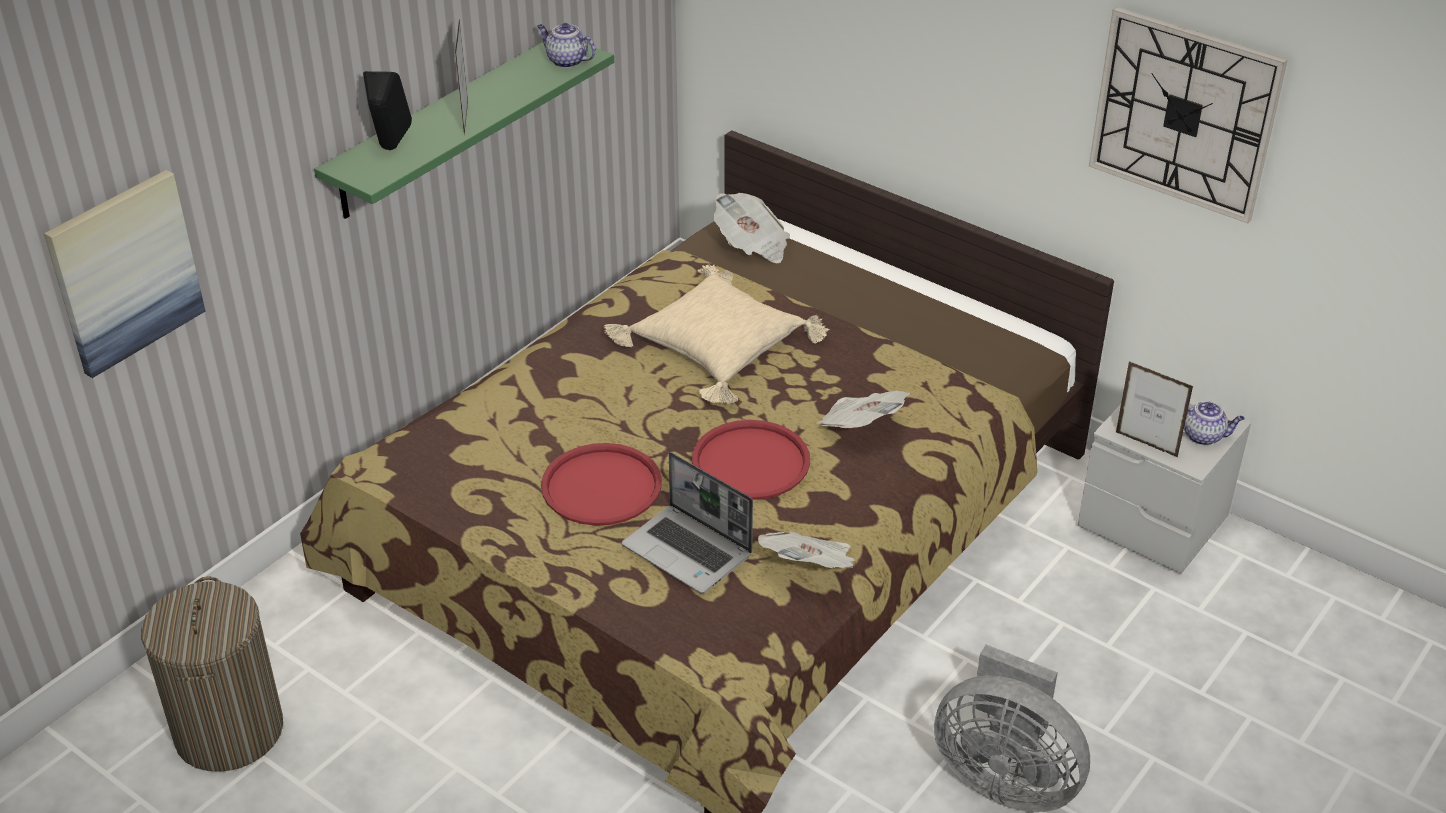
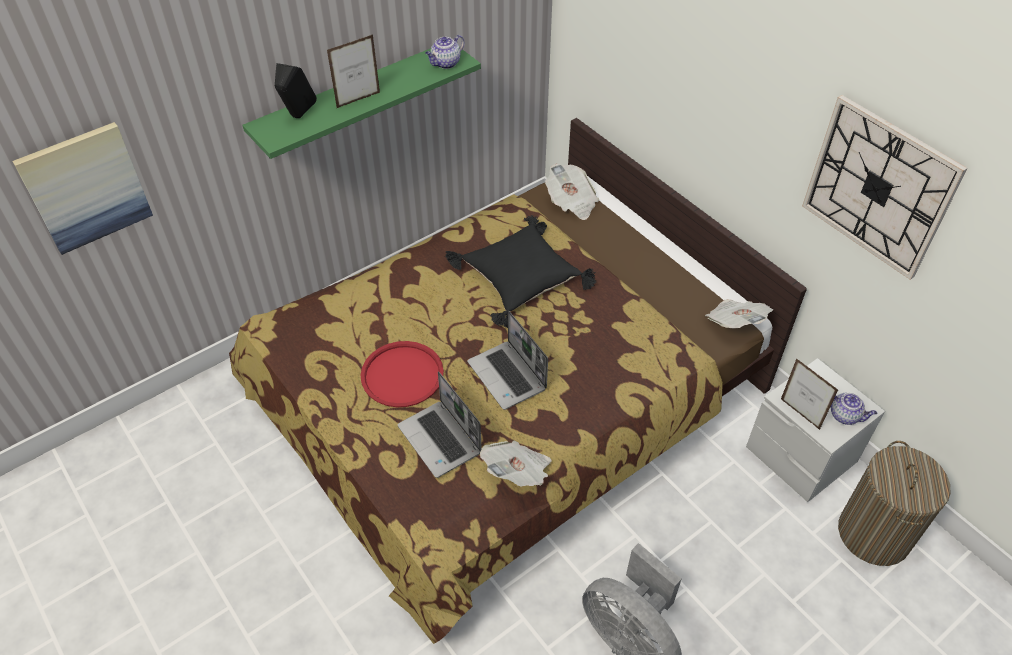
camera: 15 degrees right, 10 degrees up
(229, 730) = (154, 477): laundry basket -> laundry basket (874, 533)
(466, 118) = (358, 100): picture frame -> picture frame turned 135 degrees counterclockwise
(566, 61) = (445, 64): teapot -> teapot turned 90 degrees counterclockwise
(717, 341) = (520, 275): beige pillow -> black pillow
(751, 461) = (508, 376): red tray -> laptop
(861, 427) = (593, 364): newspaper -> newspaper (735, 323)

